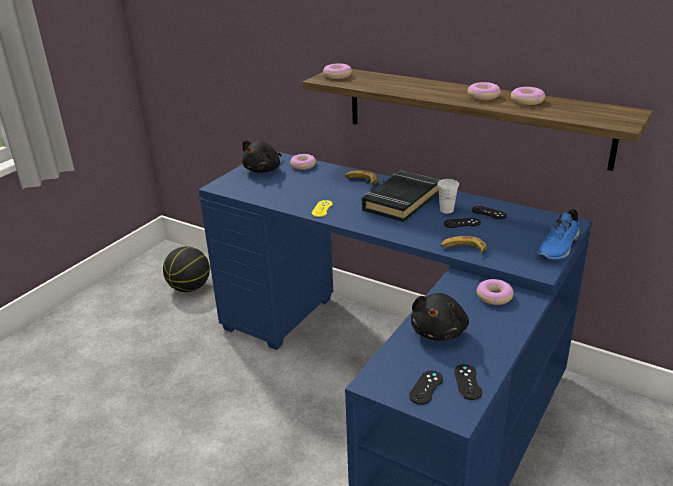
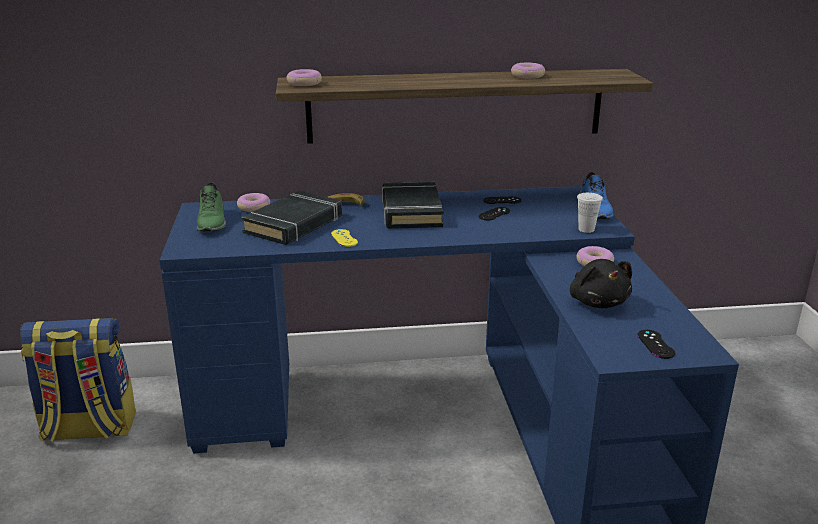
camera: 40 degrees left, 5 degrees down
(189, 288) = (88, 429): basketball -> backpack
(263, 170) = (213, 222): black plush toy -> green shoe
(307, 187) = (294, 224): none -> black book
(446, 210) = (464, 208): white cup -> white cup (586, 229)
(463, 249) = (528, 232): banana -> none
(467, 382) = (676, 327): black game controller -> none
(483, 96) = (484, 78): donut -> none

